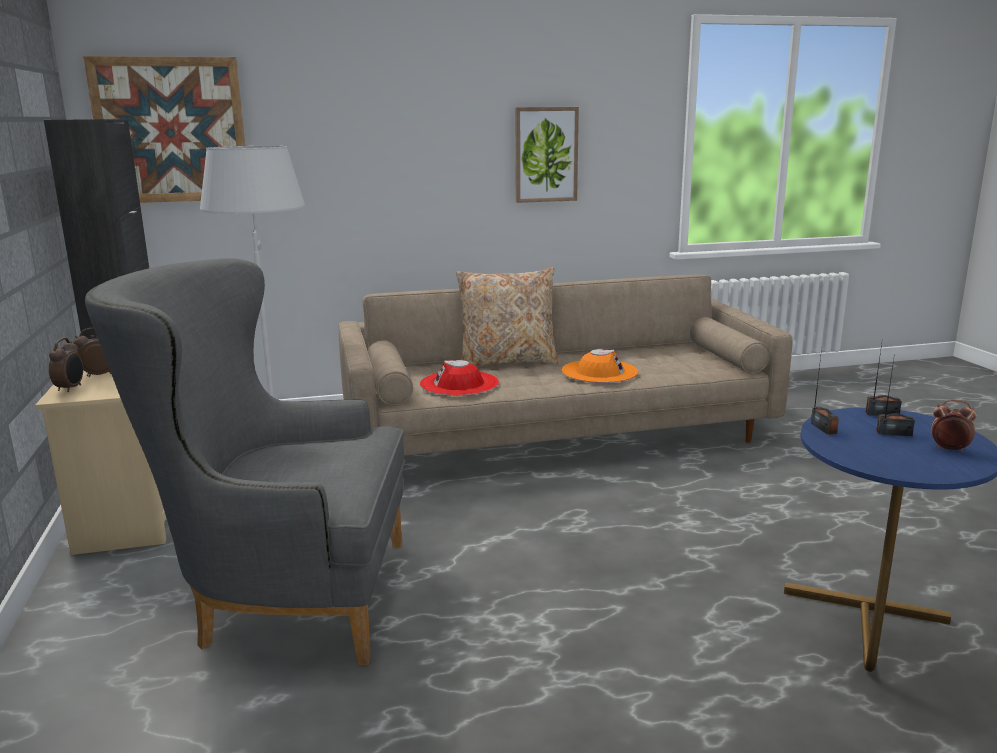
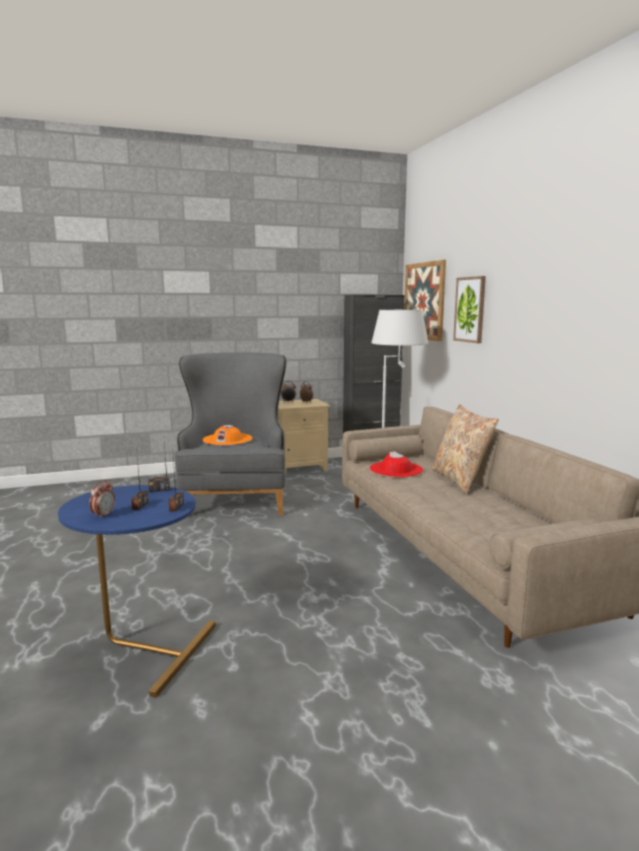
camera: 85 degrees right, 5 degrees down
(546, 154) = (584, 327): picture -> picture (470, 309)
(599, 372) = (449, 504): orange hat -> orange hat (227, 439)

